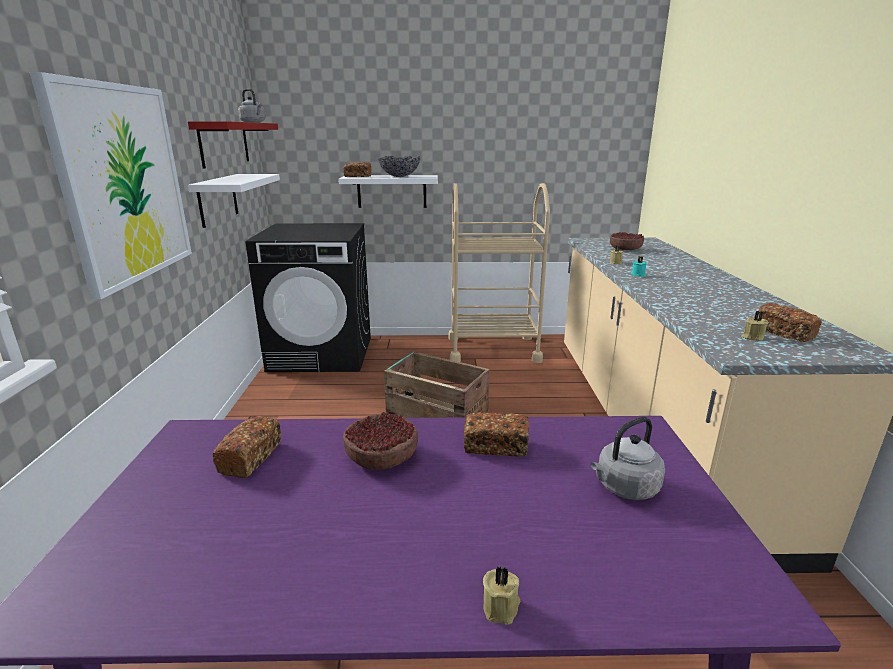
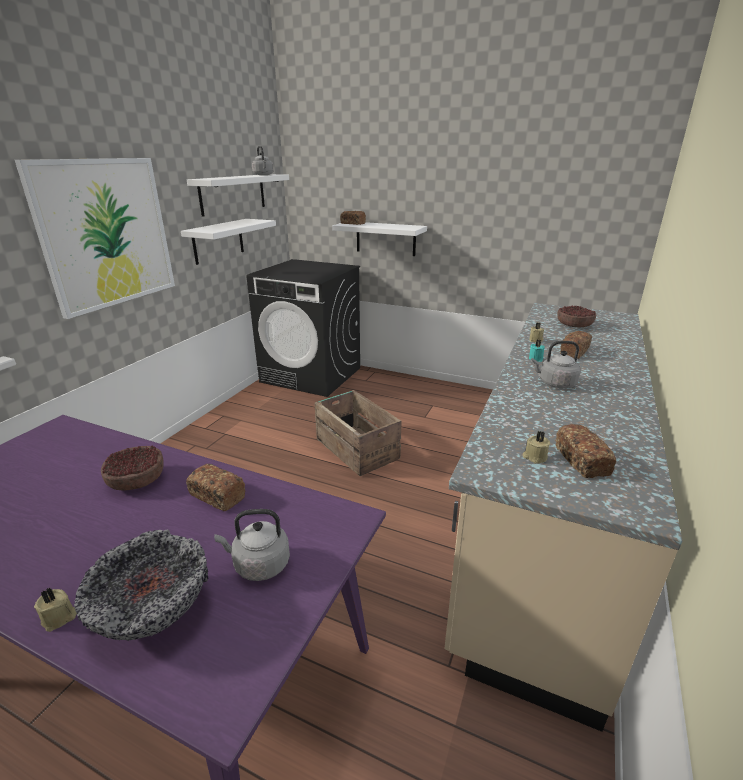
camera: 25 degrees right, 5 degrees up
(224, 143) = (233, 194): red shelf -> white shelf
(250, 457) = (68, 455): bread -> bread (574, 352)
(399, 176) = (386, 226): bowl -> bowl (152, 611)
(493, 349) = (457, 400): beige cart -> none
(680, 288) = (555, 383): none -> grey kettle

